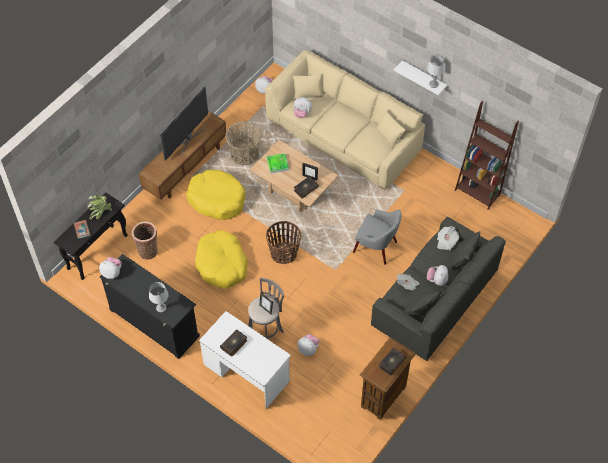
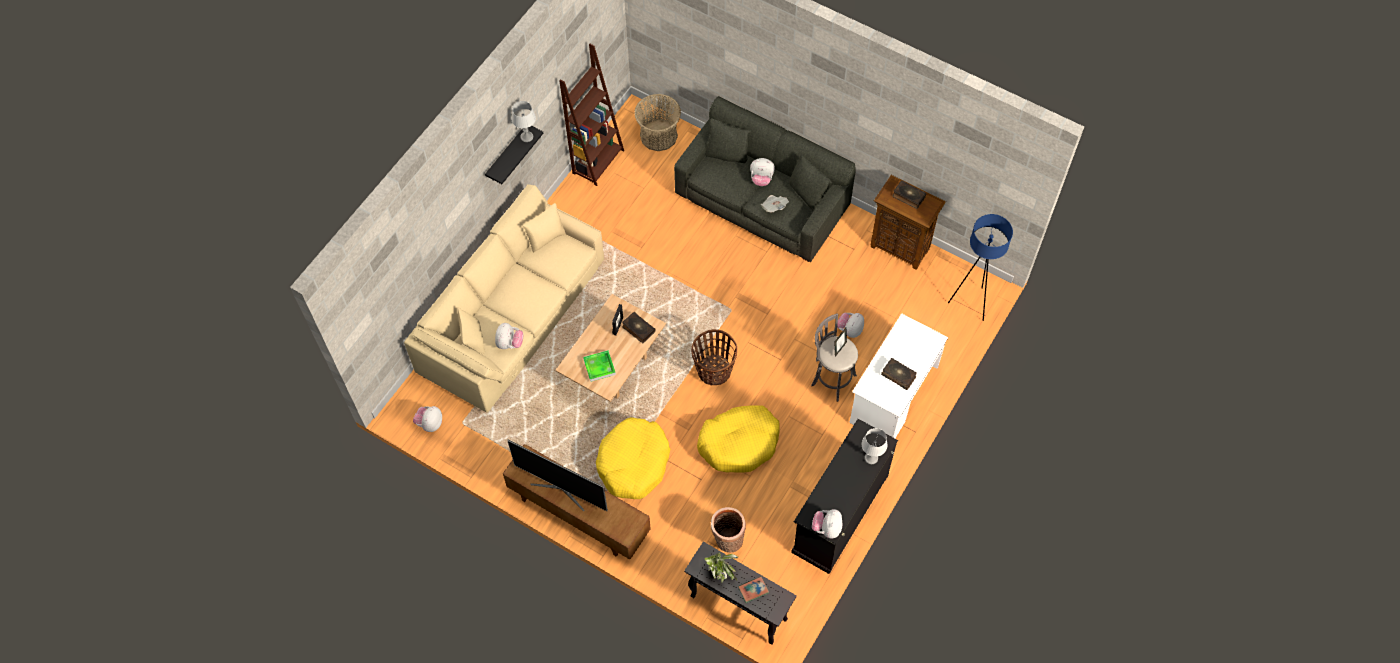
camera: 95 degrees left, 5 degrees up
(244, 154) = (551, 437): basket -> basket (659, 135)
(324, 444) = (970, 303): none -> blue floor lamp
(376, 247) = (693, 266): grey armchair -> none
(423, 77) = (507, 154): white shelf -> black shelf
(446, 242) = (707, 169): newspaper -> none

